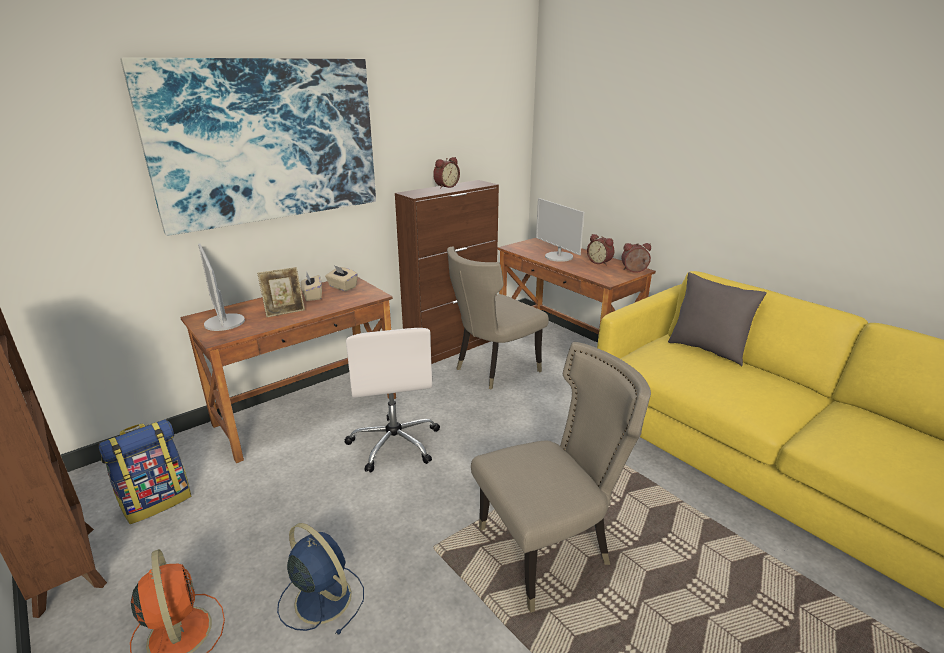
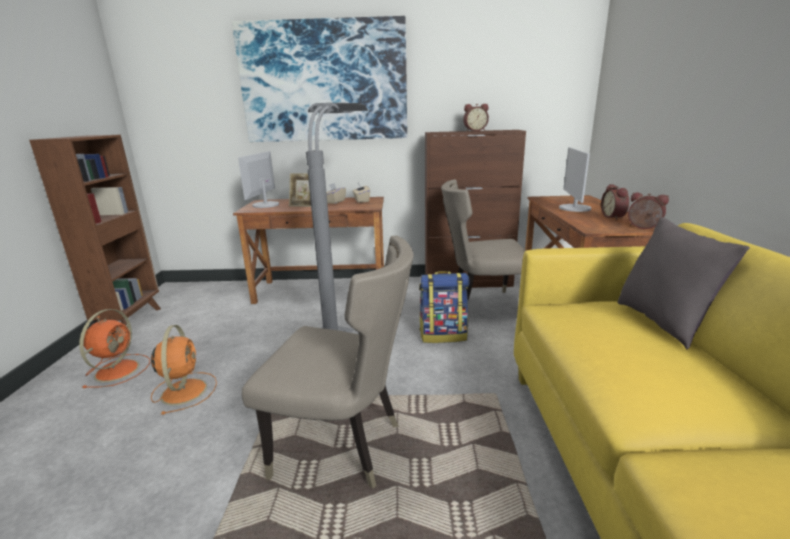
camera: 40 degrees right, 5 degrees down
(157, 501) = (197, 307): backpack -> backpack (443, 335)
(321, 597) = (184, 390): blue fan -> orange fan
(394, 443) = (343, 326): white office chair -> grey floor lamp

